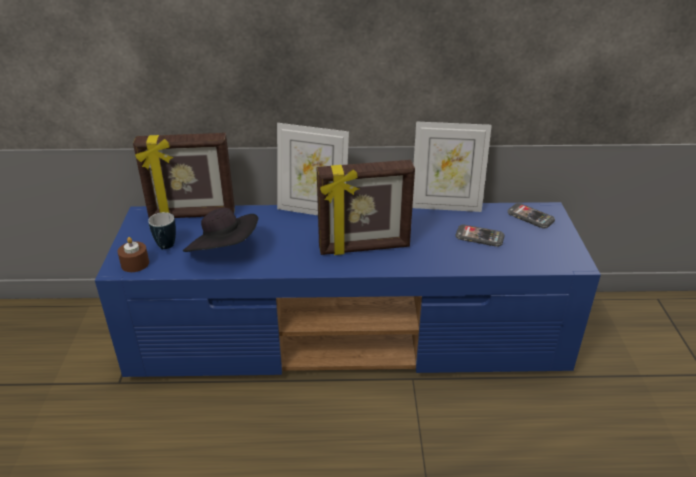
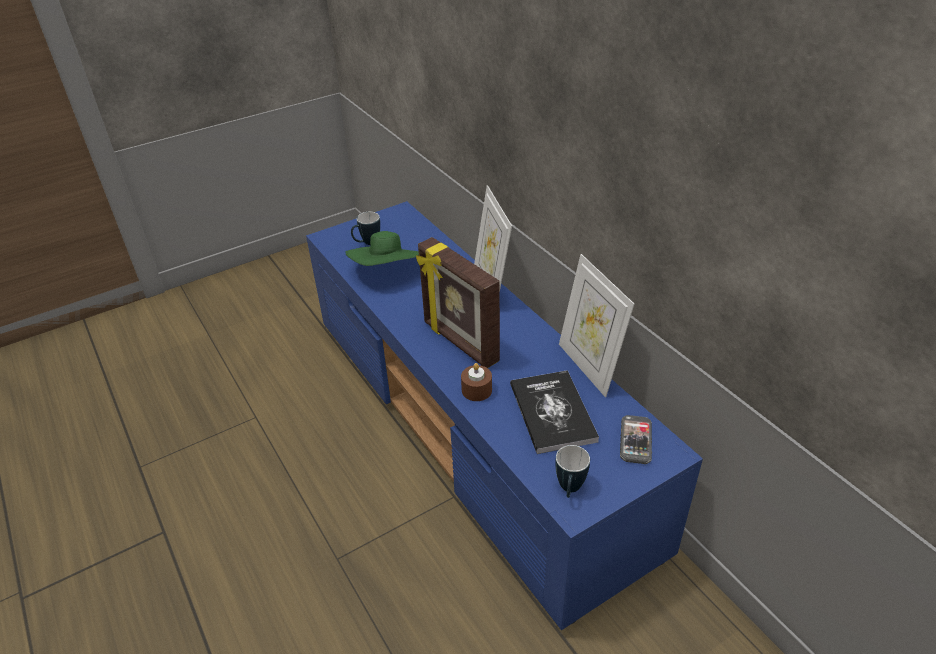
camera: 60 degrees right, 5 degrees up
(135, 264) = (337, 241): brown candle -> brown candle (476, 390)
(192, 215) = (421, 233): picture frame -> none
(224, 251) = (387, 271): black hat -> green hat
(479, 237) = (552, 412): phone -> book
(559, 258) = (569, 490): none -> mug

